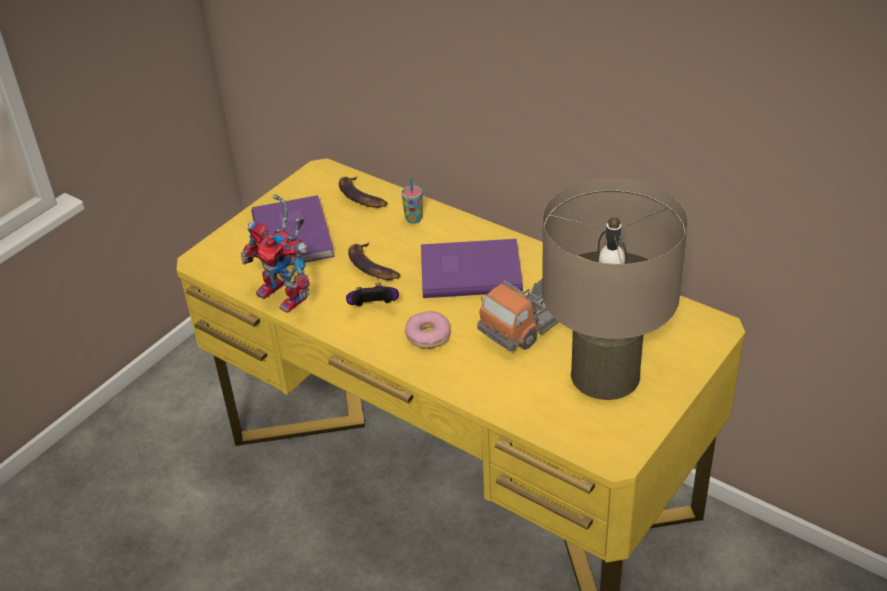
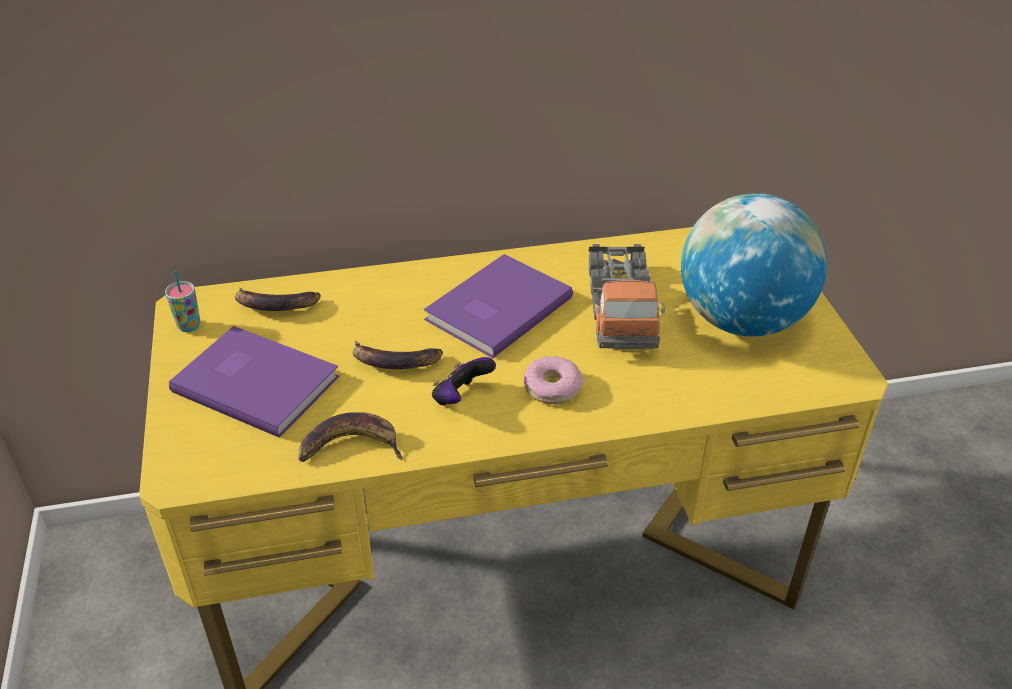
camera: 50 degrees left, 0 degrees up
(288, 296) = (351, 446): toy robot -> banana
(414, 219) = (367, 295): cup -> cup (189, 326)
(605, 375) = (741, 321): beige table lamp -> globe

